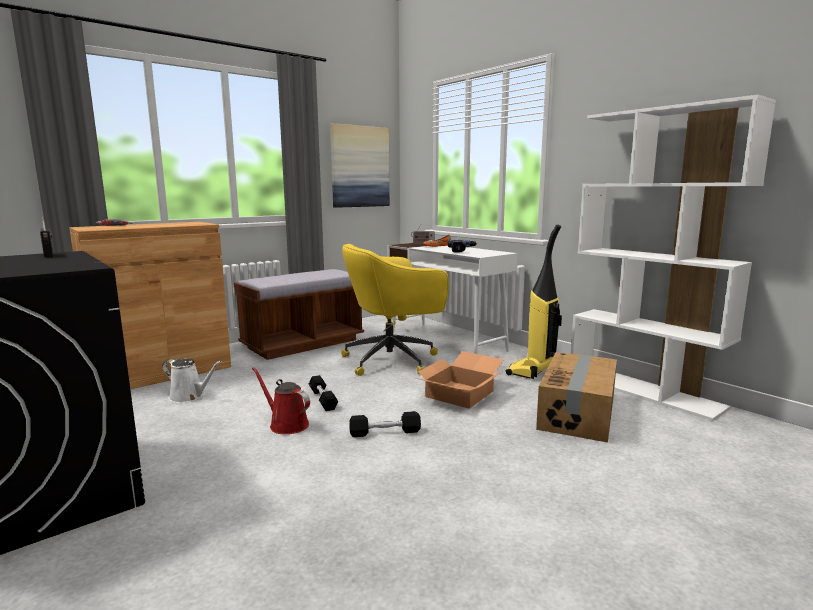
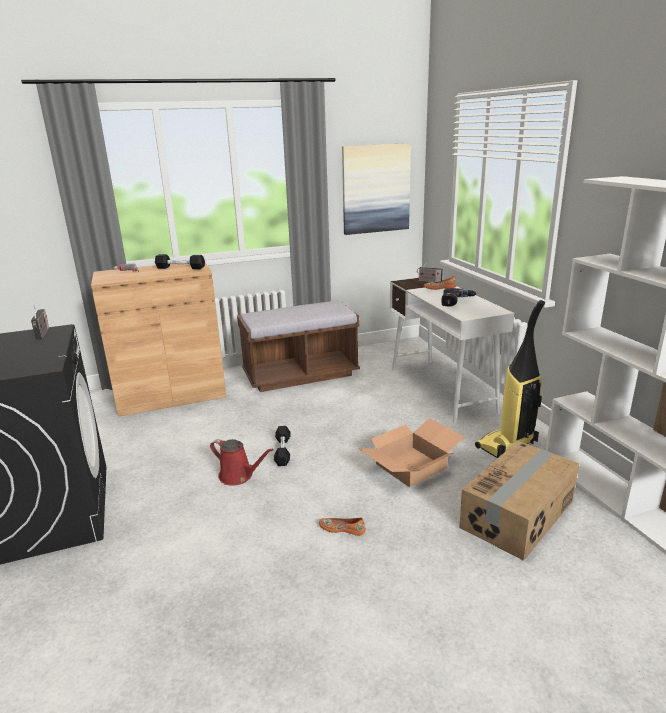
camera: 20 degrees right, 10 degrees up
(190, 396) = (179, 429): white watering can -> none
(286, 424) = (238, 476): red watering can -> red watering can turned 150 degrees clockwise
(385, 432) = (315, 502): black dumbbell -> black dumbbell (180, 268)
(393, 360) = (372, 409): yellow office chair -> none
(427, 447) = (342, 528): none -> orange shoe

